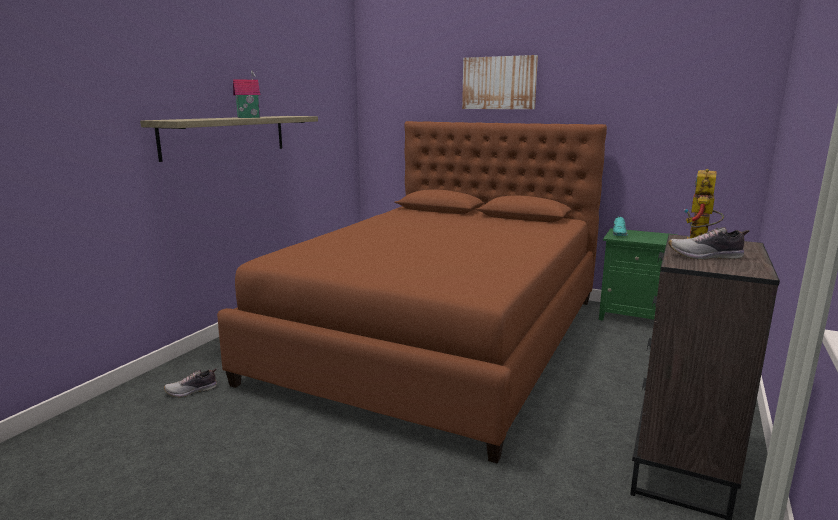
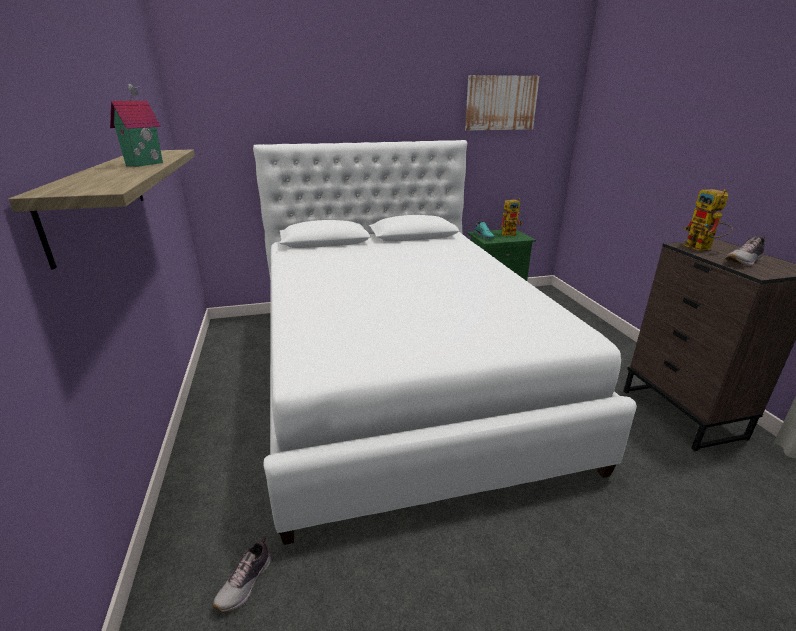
camera: 40 degrees left, 10 degrees up
(440, 337) = (400, 373): brown bed -> white bed
(499, 83) = (356, 98): picture -> picture (501, 103)
(657, 237) = (511, 234): none -> toy robot

